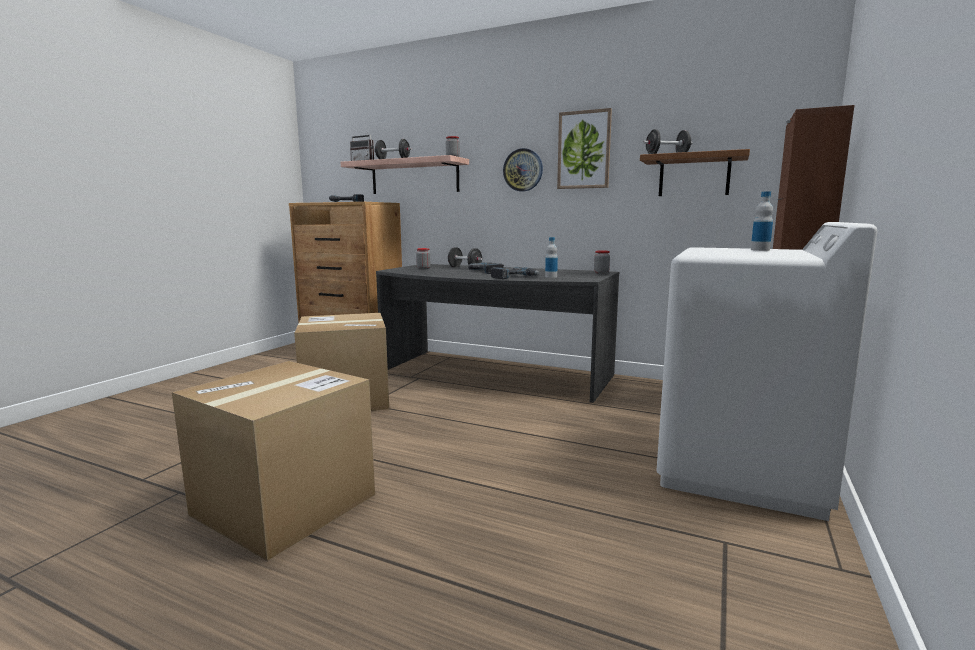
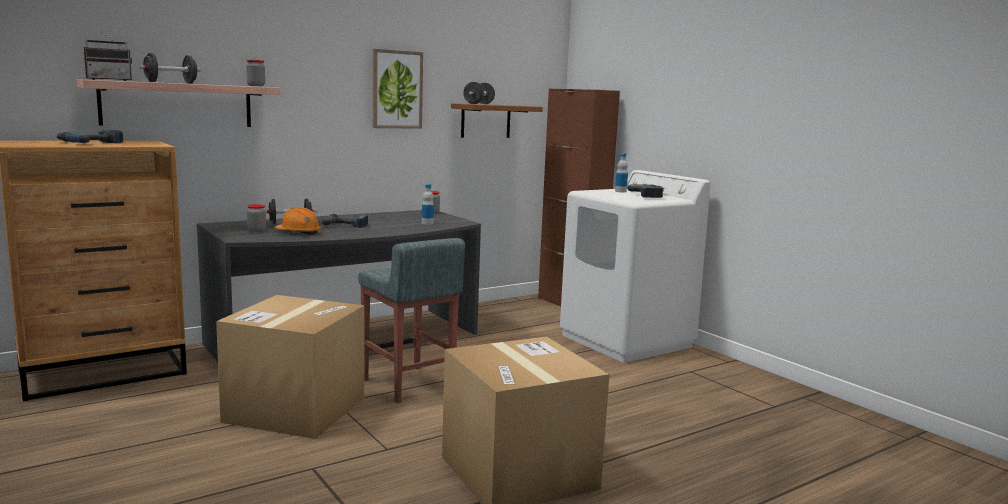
camera: 60 degrees left, 0 degrees up
(434, 413) = (408, 384): none -> grey stool
(436, 271) = (298, 233): none -> orange hard hat
(514, 277) = (406, 228): power drill -> power drill (650, 195)
(523, 170) = (333, 105): wall clock -> none

